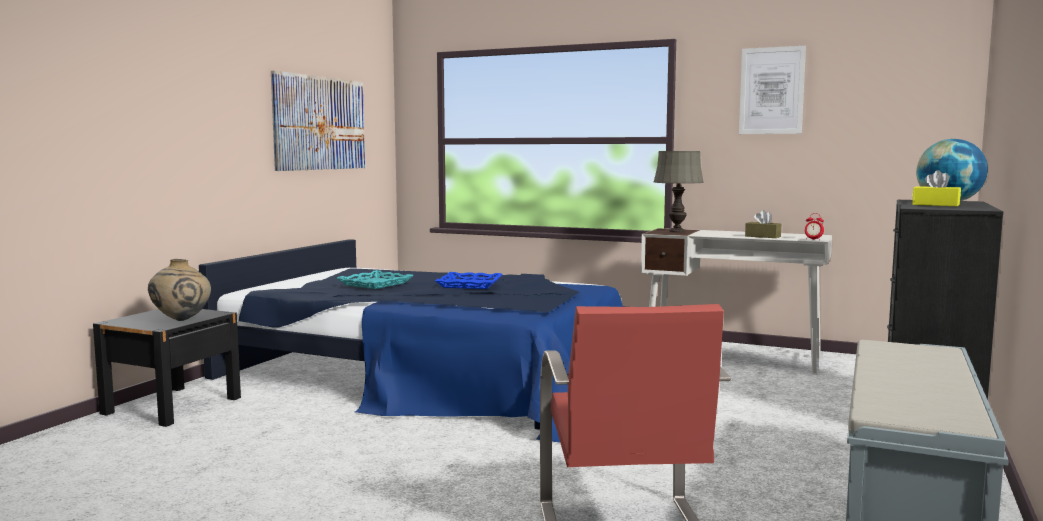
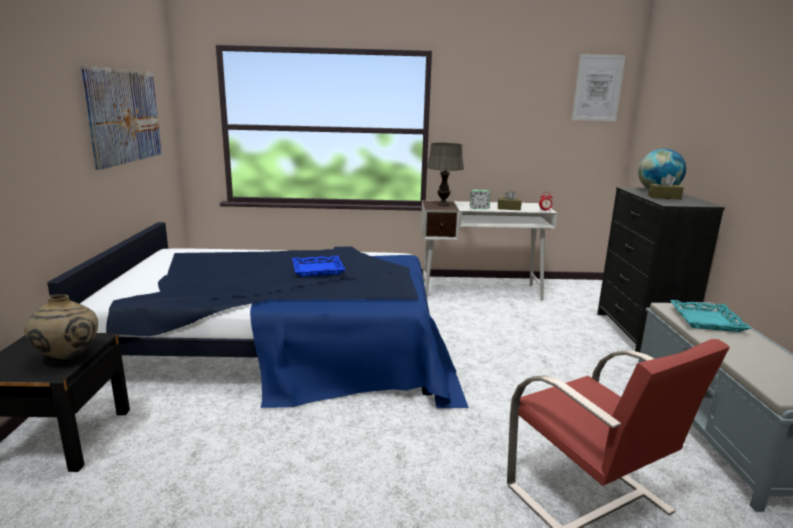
camera: 25 degrees left, 10 degrees up
(375, 284) = (231, 277): turquoise tray -> turquoise tray (707, 320)
(720, 235) = (479, 208): none -> alarm clock
(771, 90) = (502, 97): picture -> picture (598, 88)
(935, 205) = (664, 197): yellow tissue box -> brown tissue box

